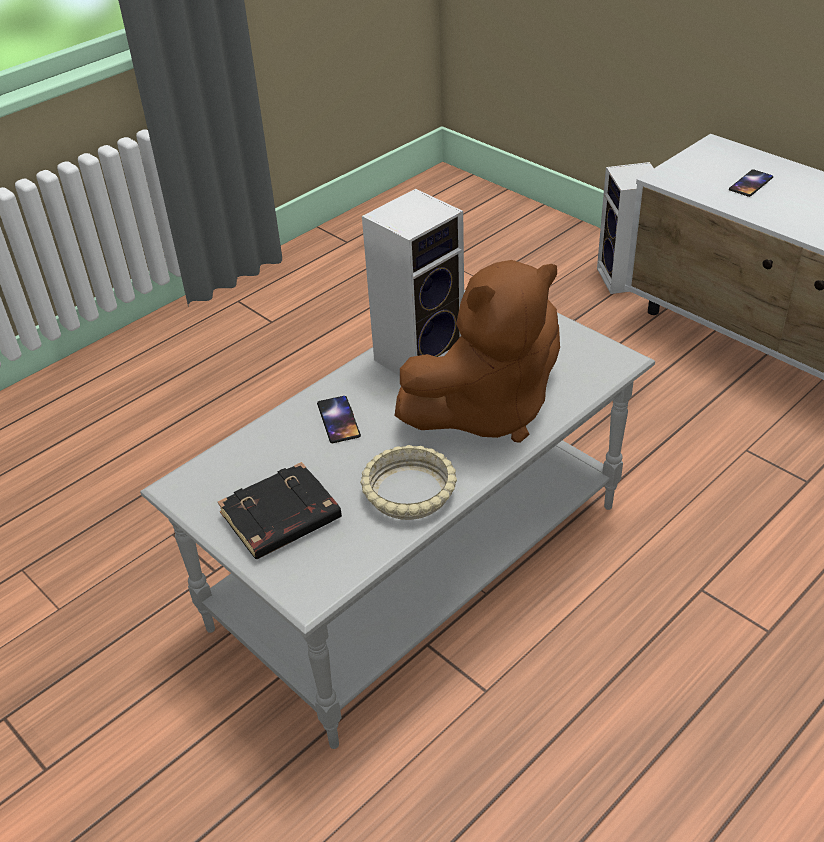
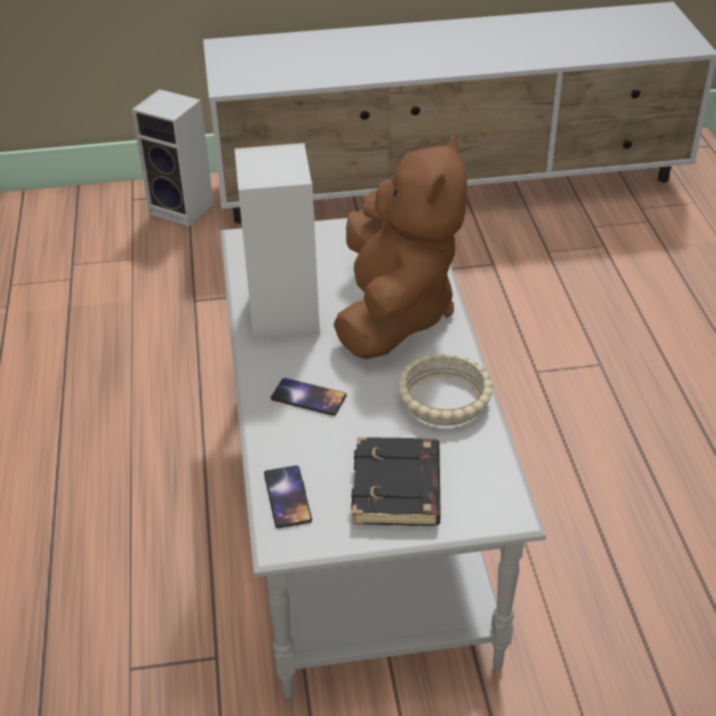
camera: 55 degrees left, 0 degrees up
(751, 183) = (293, 60): phone -> phone (287, 497)

